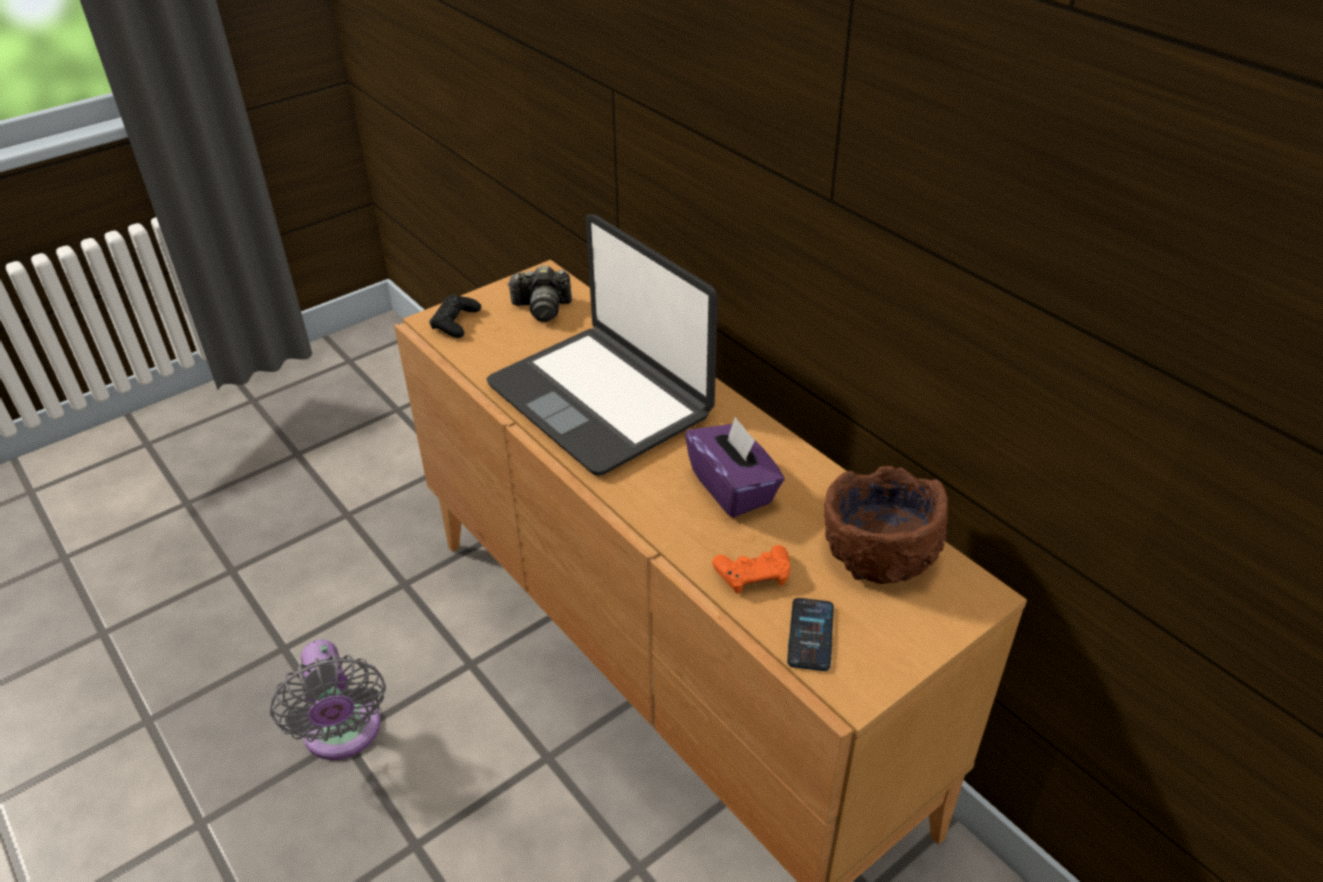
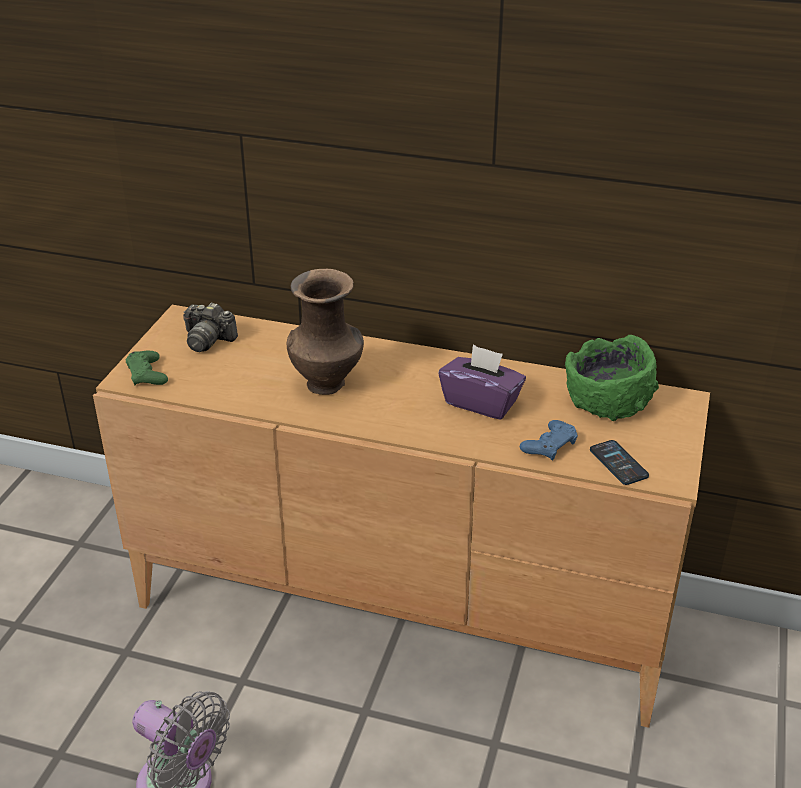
camera: 35 degrees left, 5 degrees down
(455, 322) = (147, 374): black game controller -> green game controller
(542, 308) = (208, 340): camera -> camera turned 60 degrees clockwise
(601, 399) = (328, 384): laptop -> brown vase
(753, 574) = (549, 446): orange game controller -> blue game controller
(878, 552) = (607, 402): brown bowl -> green bowl

